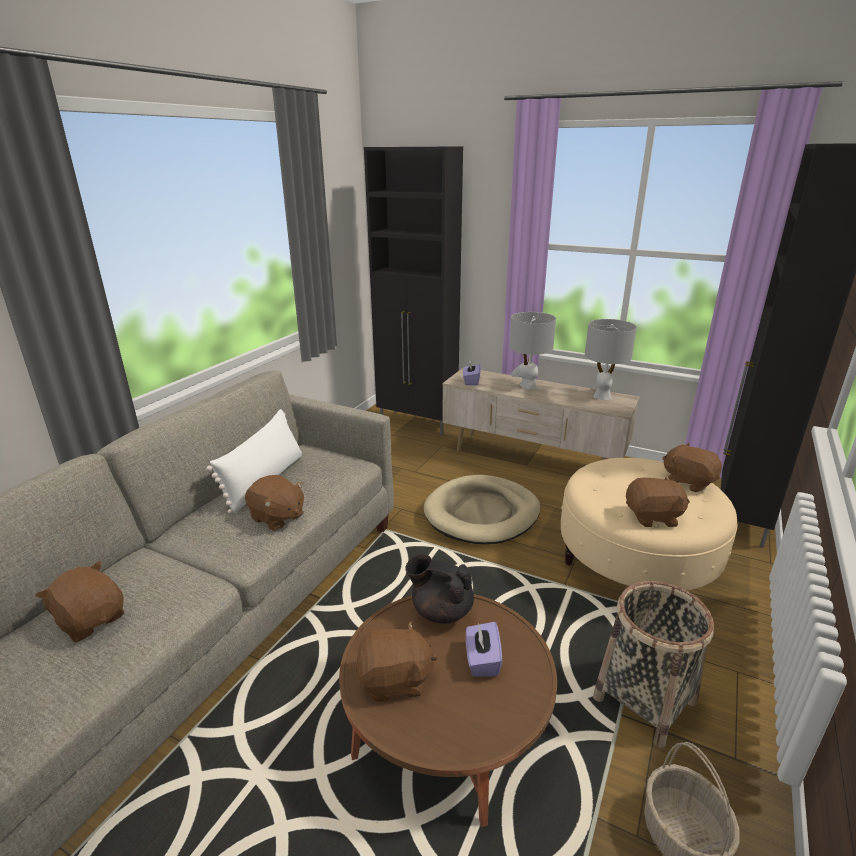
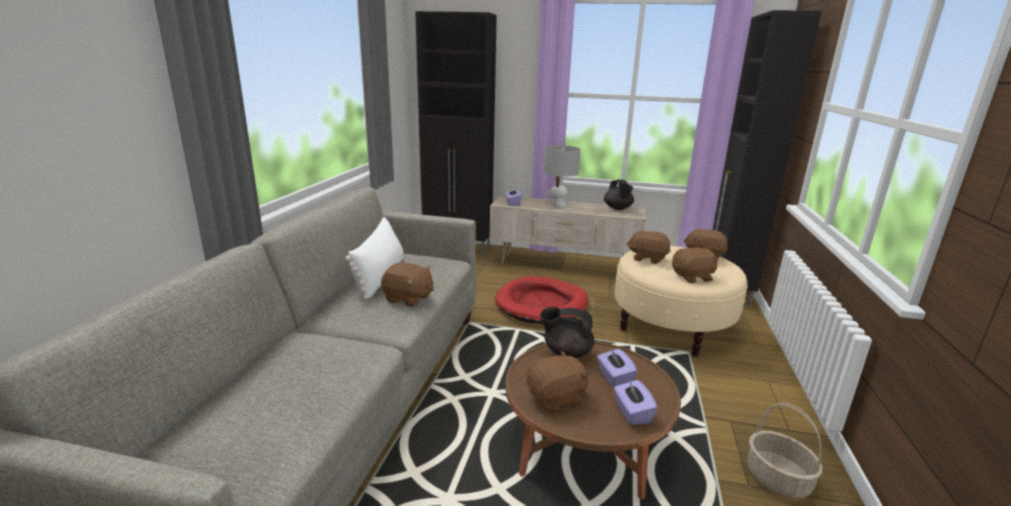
camera: 15 degrees left, 5 degrees down
(92, 620) = (288, 379): brown plush toy -> brown plush toy (647, 258)
(477, 721) = (632, 413): none -> purple tissue box
(482, 513) = (542, 304): beige dog bed -> red dog bed
(602, 396) = (618, 208): grey table lamp -> black teapot
(644, 700) = (715, 406): basket -> none

